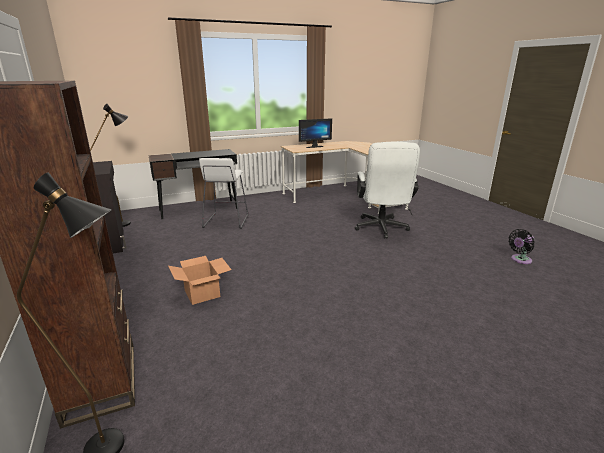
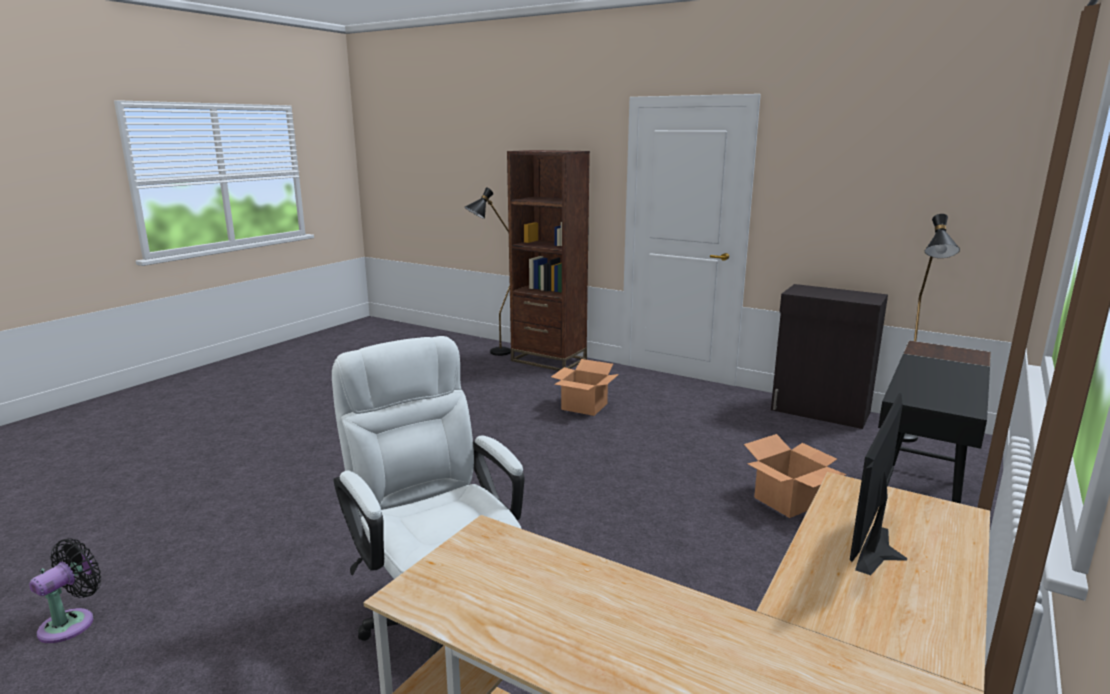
camera: 145 degrees right, 5 degrees down
(226, 221) = (788, 500): white stool -> cardboard box

